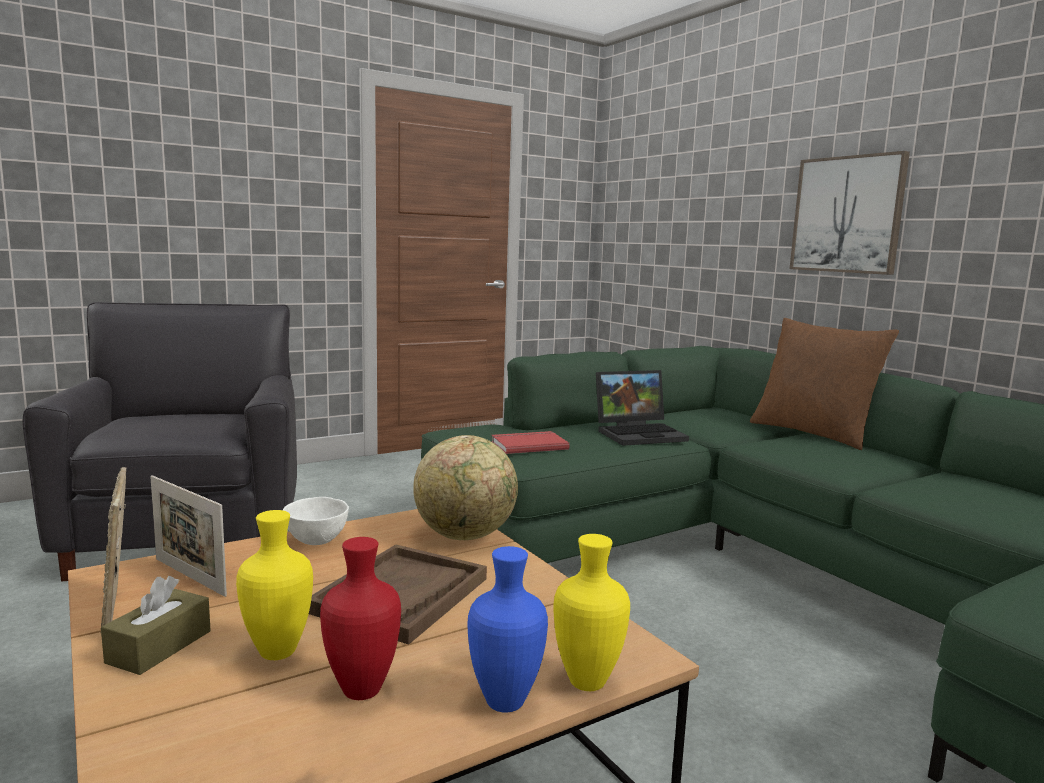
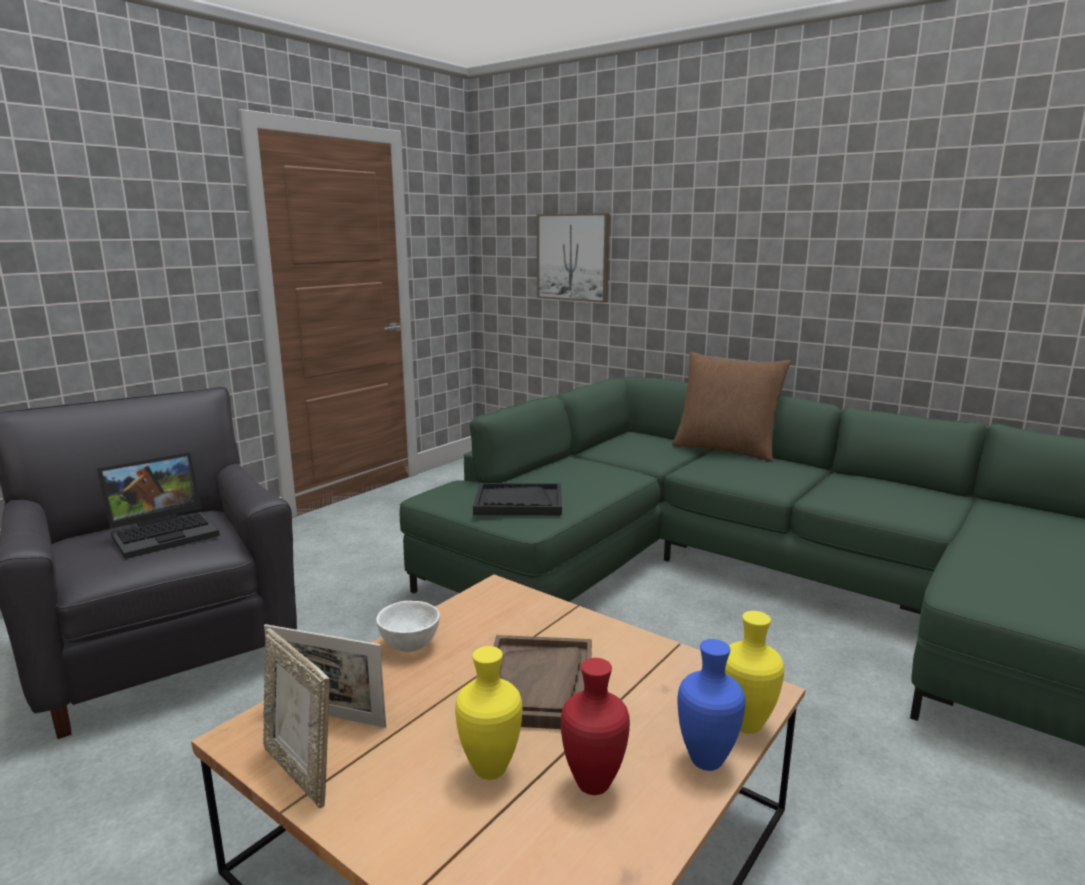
camera: 20 degrees left, 5 degrees up
(159, 647) = (379, 796): brown tissue box -> none
(465, 536) = (535, 609): globe -> none
(528, 445) = (518, 502): red book -> black tray
(640, 433) = (598, 472): laptop -> laptop (166, 532)
(847, 215) = (732, 259): picture -> picture (573, 257)

